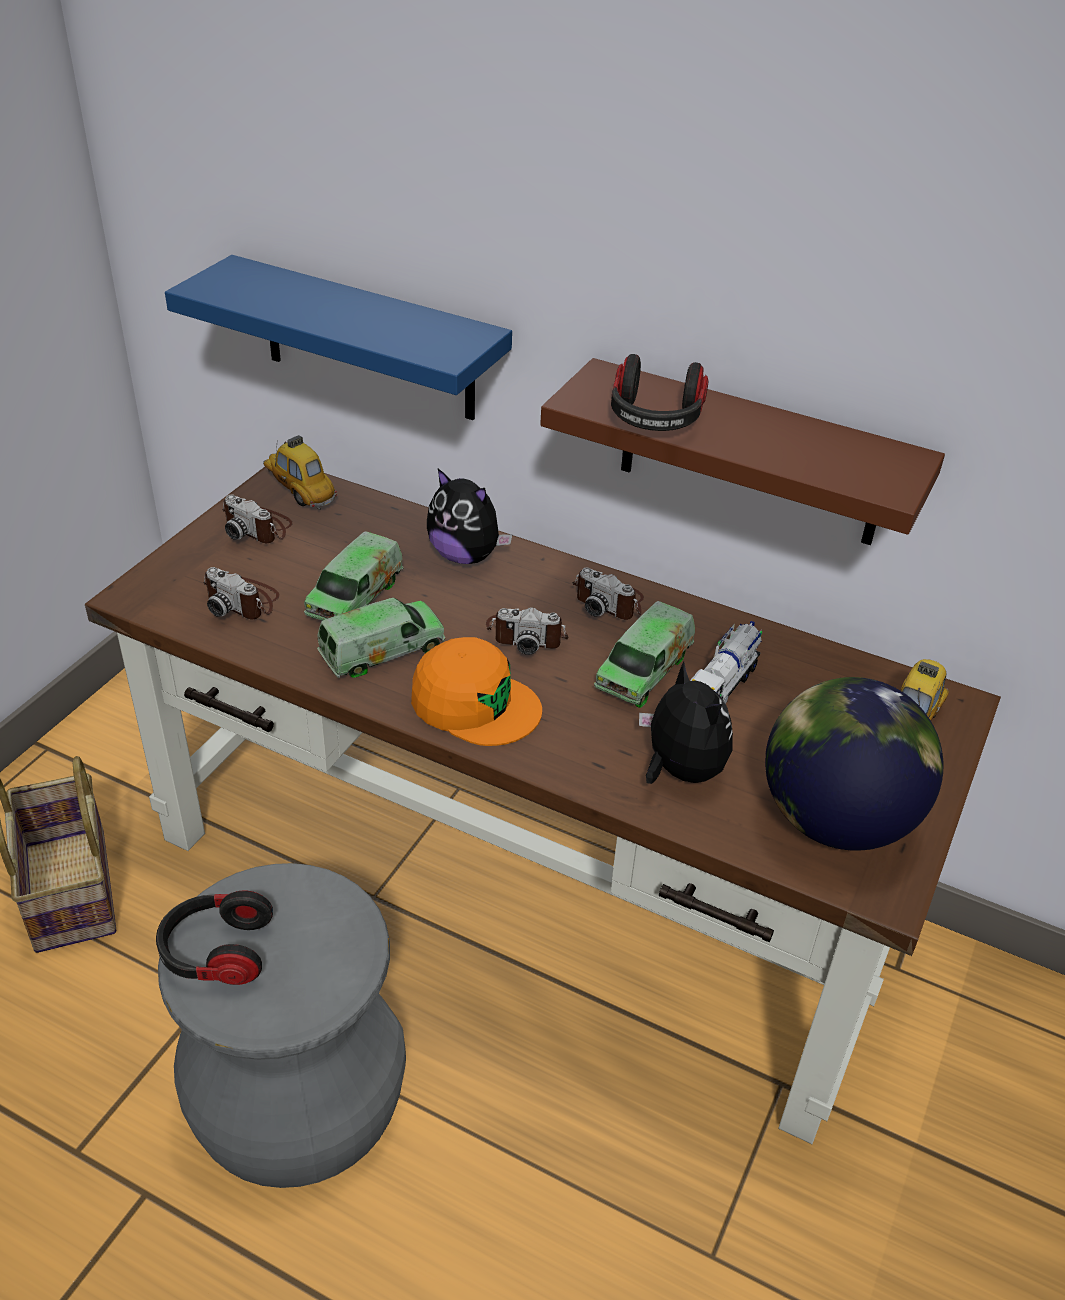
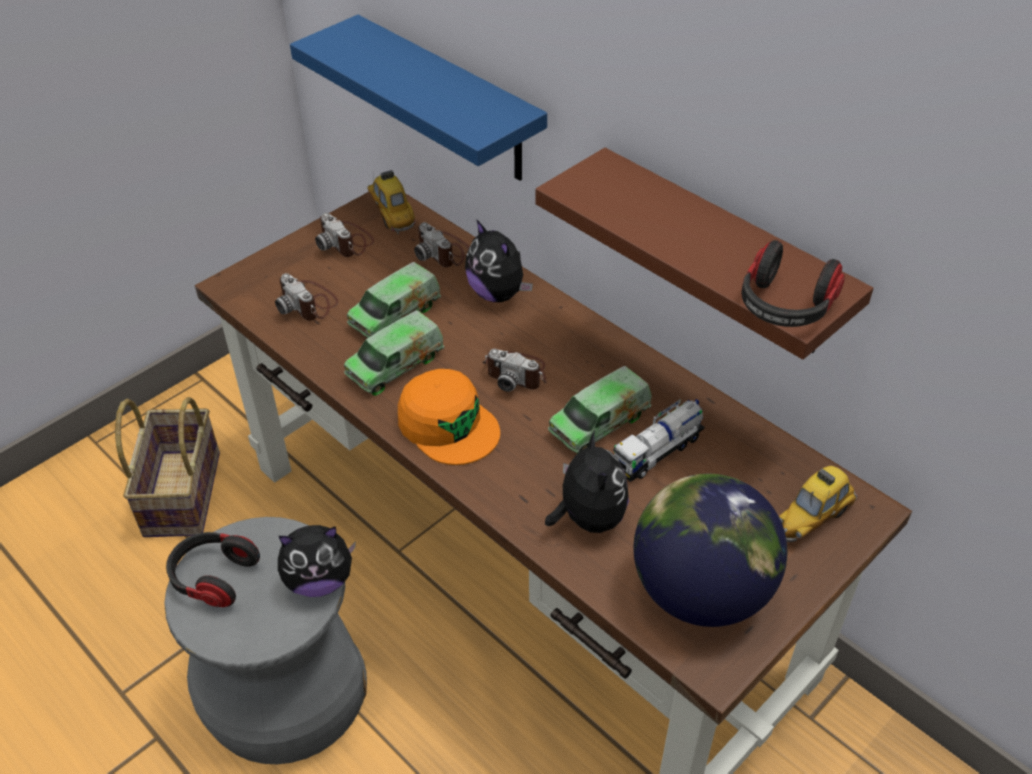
camera: 20 degrees right, 5 degrees up
(354, 925) = (319, 580): none -> plush toy
(382, 651) = (395, 365): toy truck -> toy truck turned 150 degrees clockwise
(609, 601) = (599, 355): camera -> camera (444, 251)
(655, 420) = (624, 215): headphones -> headphones (784, 307)

